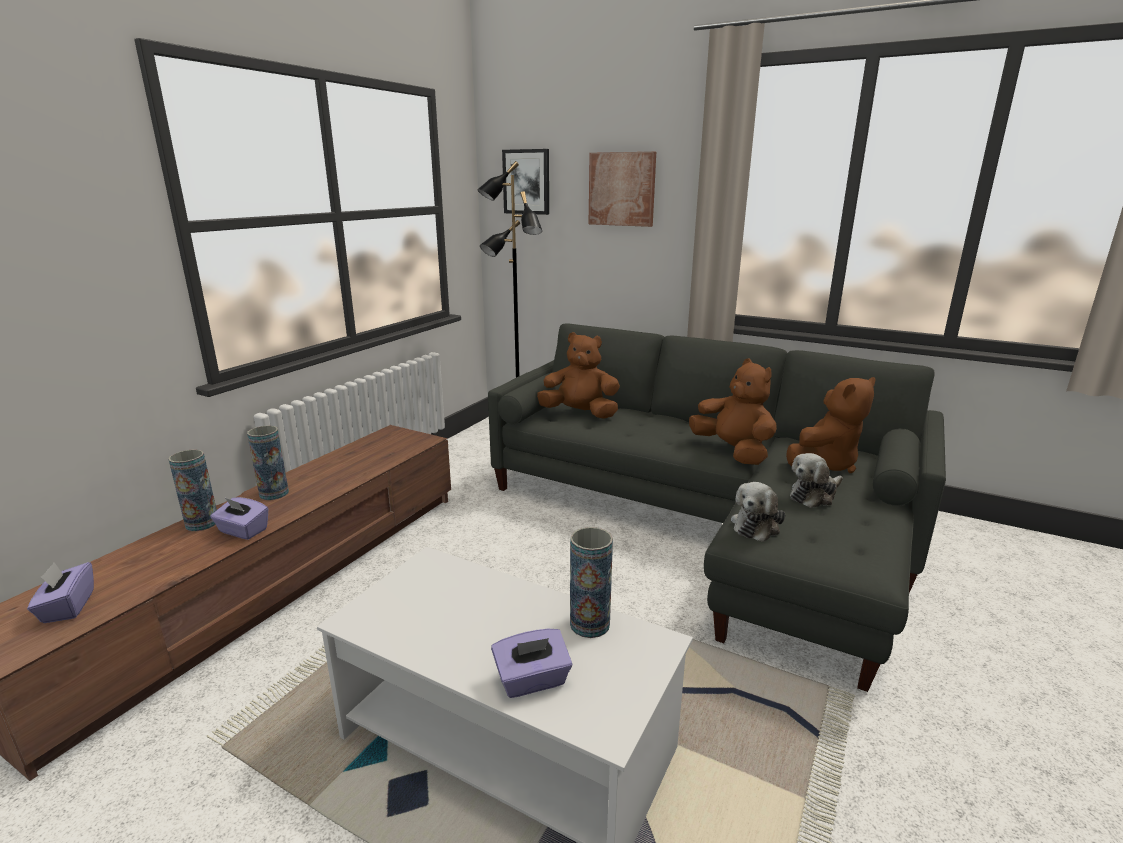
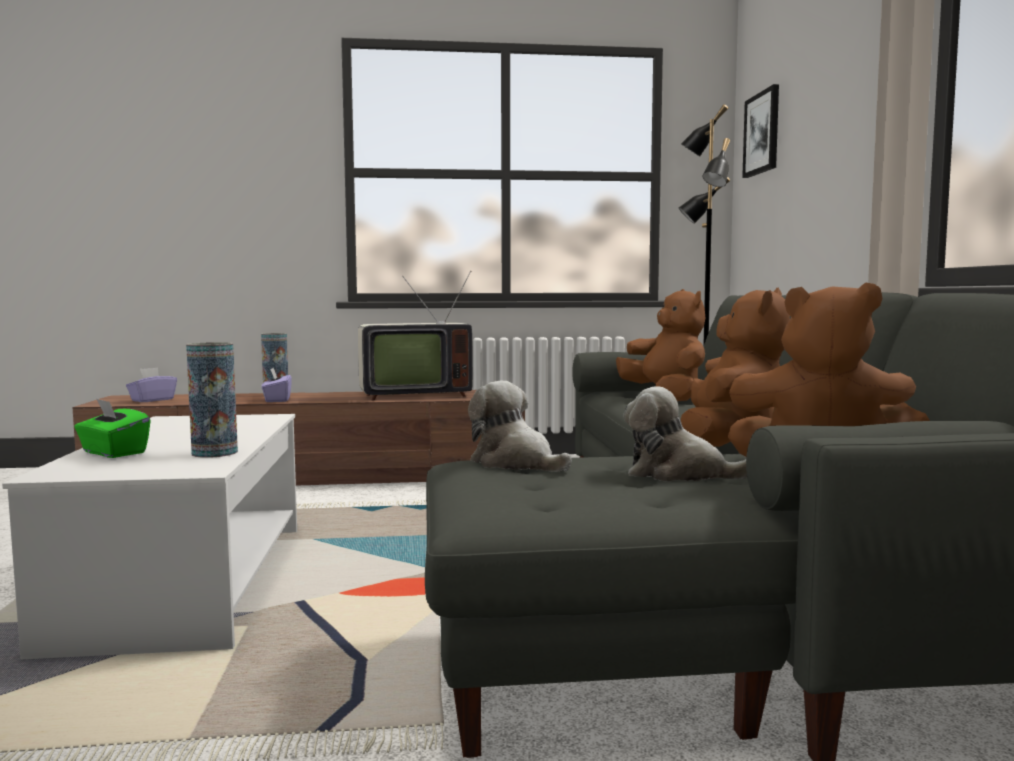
camera: 55 degrees right, 15 degrees down
(274, 493) = (340, 395): vase -> none
(345, 466) = (412, 395): none -> television
(532, 681) = (113, 453): purple tissue box -> green tissue box
(622, 189) = (832, 109): picture -> none
(756, 525) = (516, 463): plush toy -> plush toy turned 45 degrees clockwise

